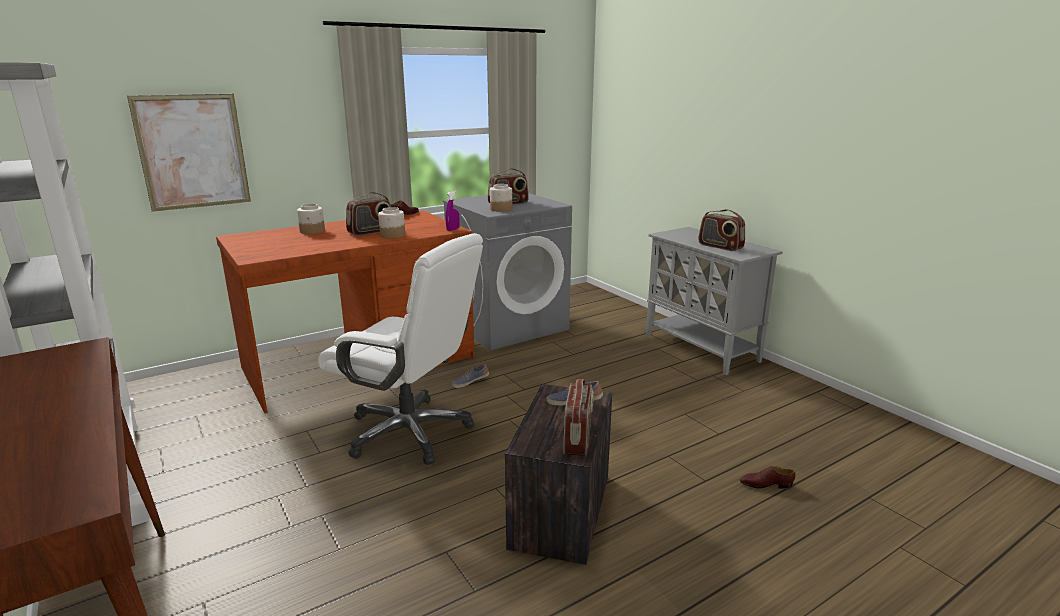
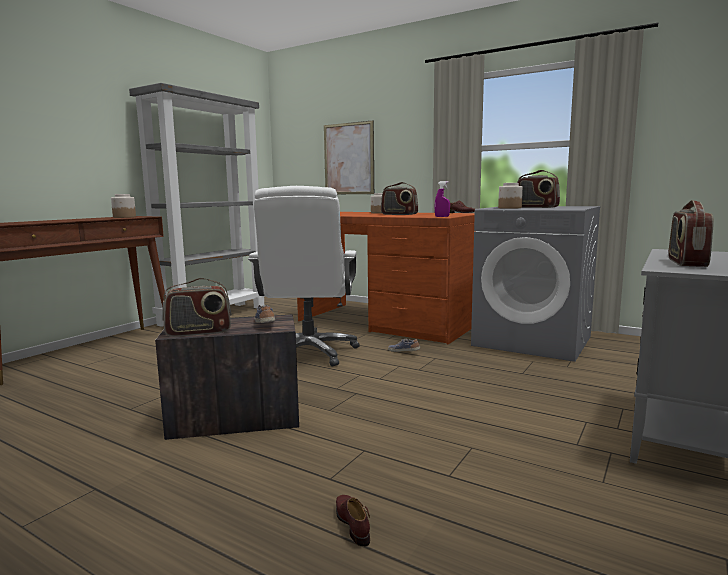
camera: 65 degrees right, 10 degrees down
(392, 235) = (398, 215): jar -> jar (124, 217)

